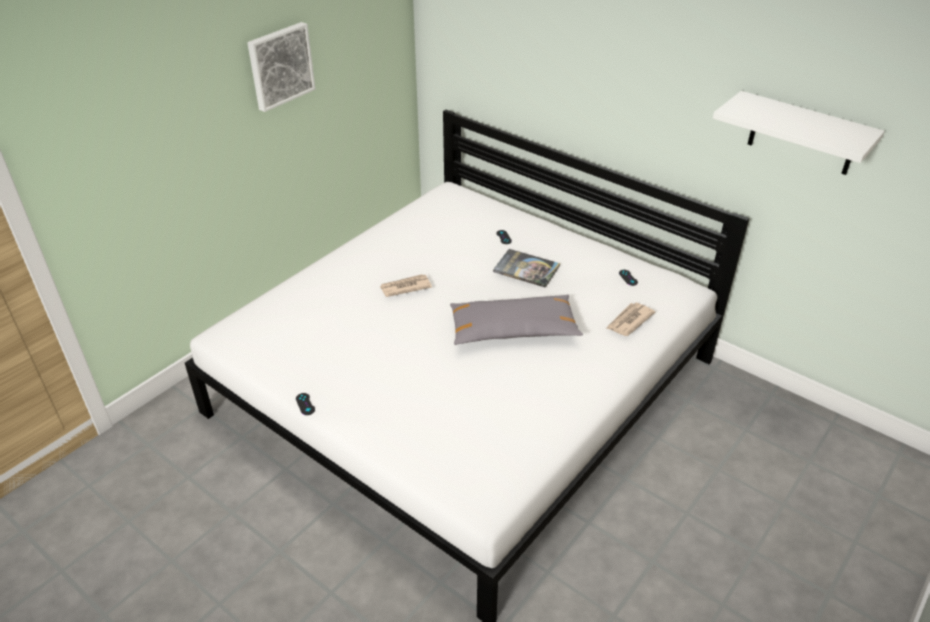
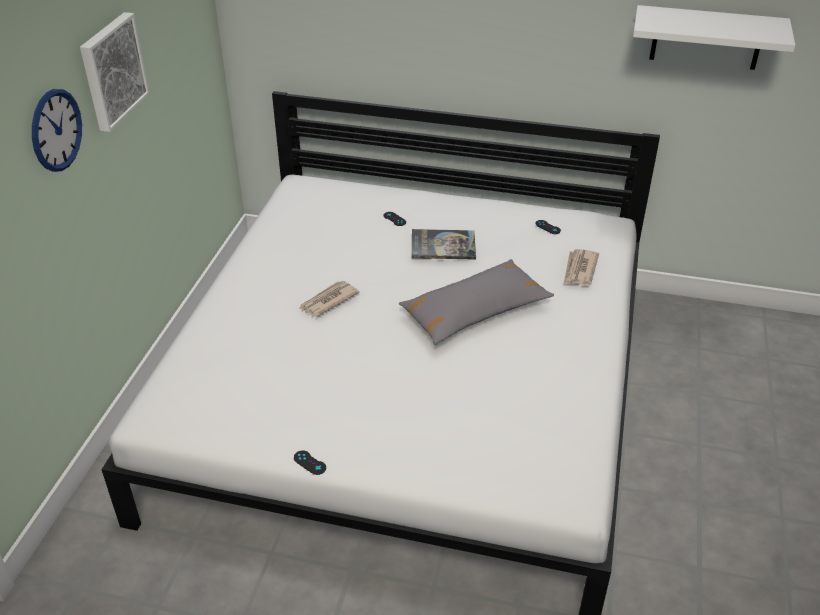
camera: 25 degrees left, 0 degrees up
(211, 101) = (56, 130): none -> wall clock

